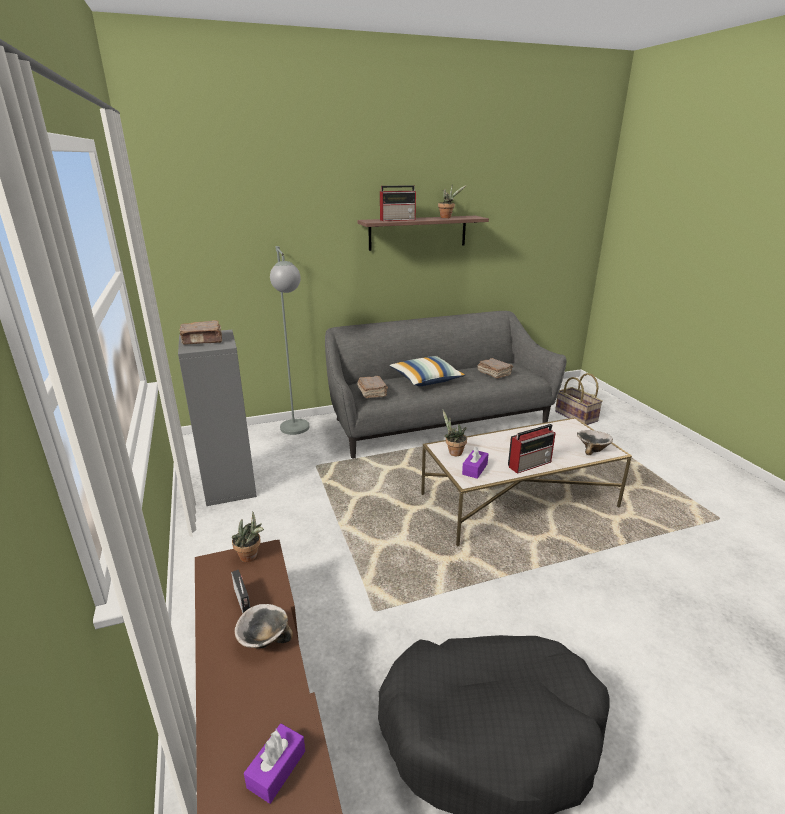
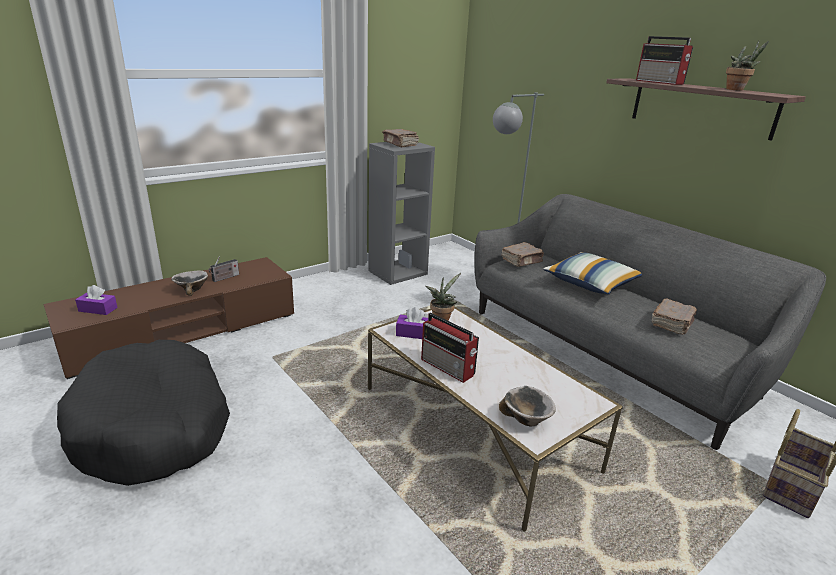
camera: 70 degrees right, 0 degrees up
(251, 556) = (269, 271): potted plant -> none

